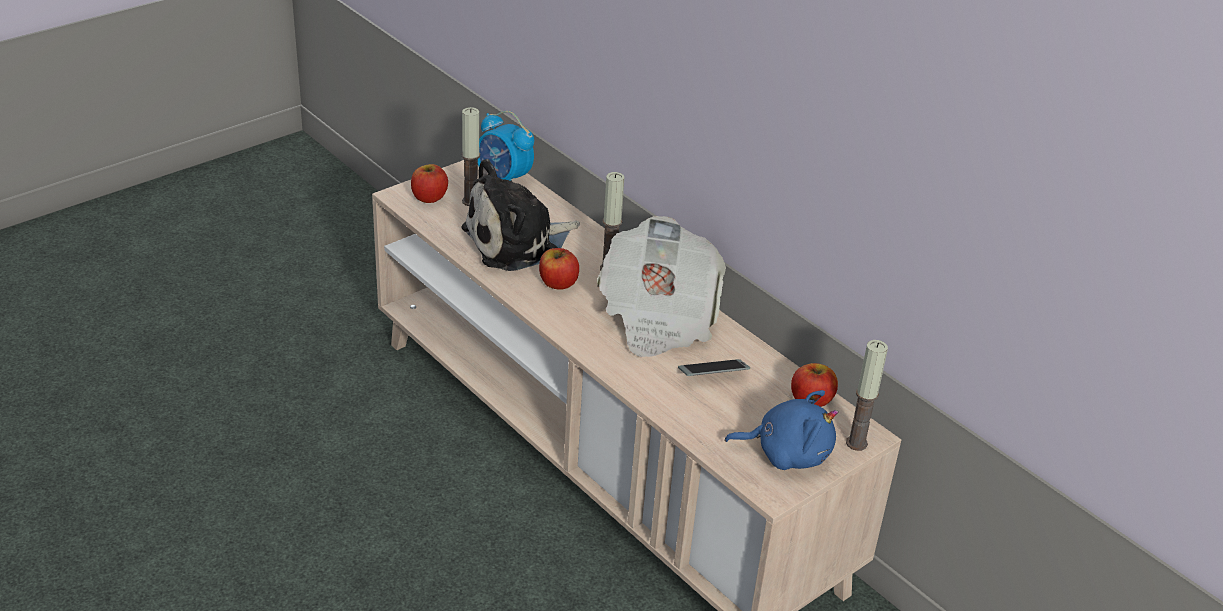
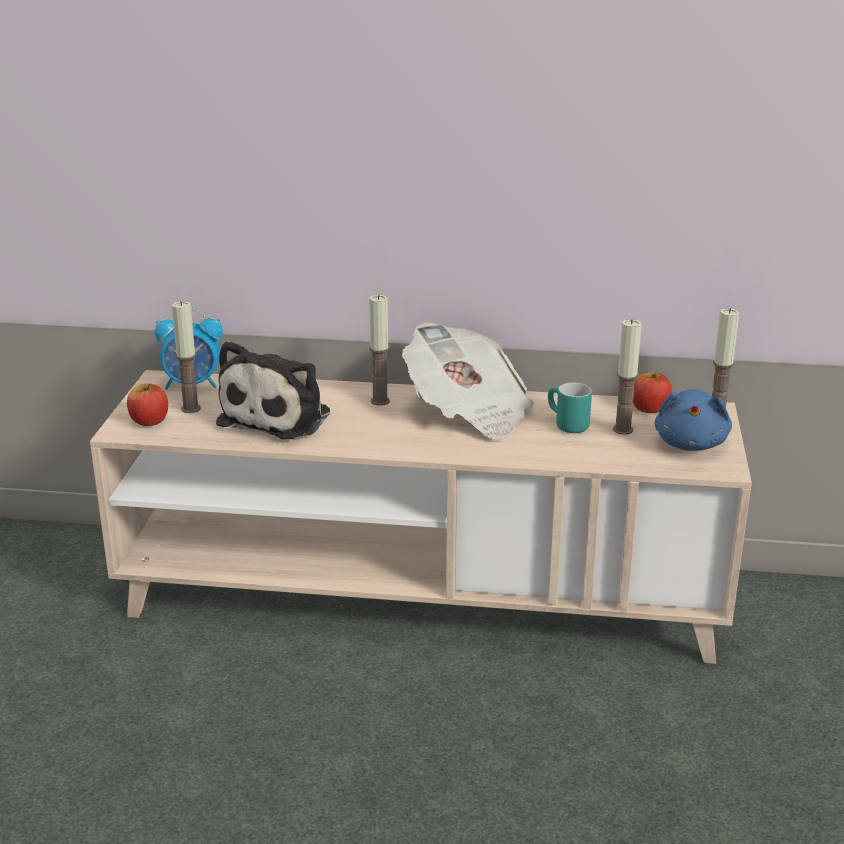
camera: 40 degrees left, 10 degrees down
(558, 283) = (359, 426): apple -> none
(713, 373) = (565, 425): phone -> turquoise mug
(752, 406) = (622, 429): none -> candle
(787, 453) = (691, 443): blue plush toy -> blue plush toy turned 135 degrees clockwise

